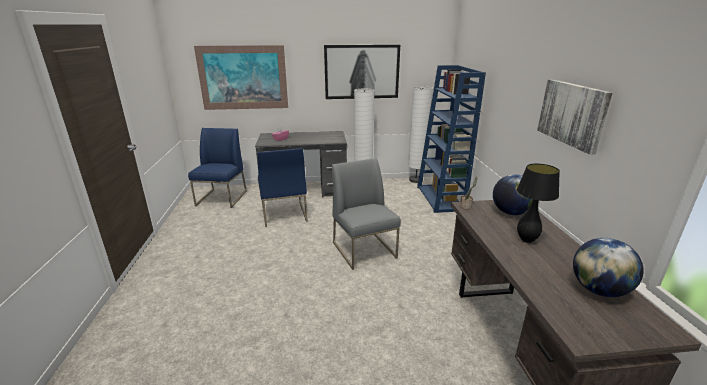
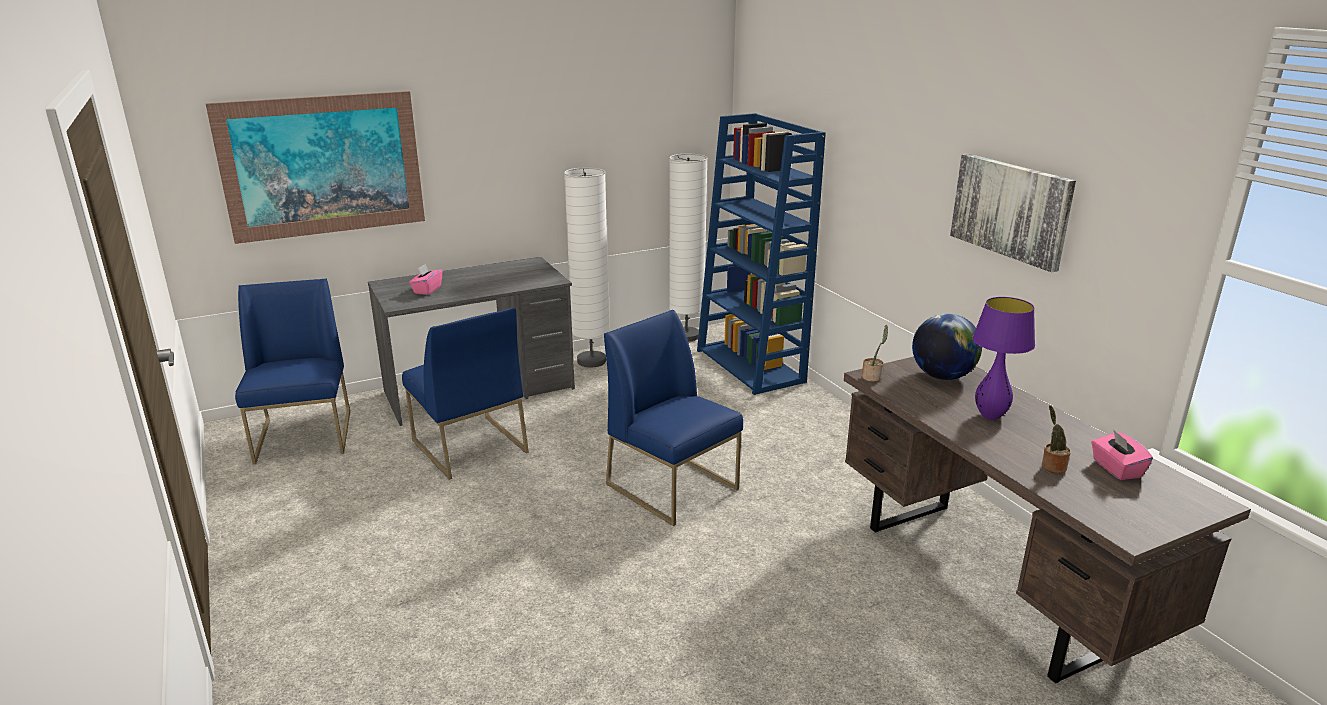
camera: 20 degrees left, 0 degrees up
(362, 72) = (570, 135): picture -> none
(365, 250) = (673, 486): grey chair -> blue chair
(526, 240) = (990, 416): black table lamp -> purple table lamp
(549, 279) = (1051, 466): none -> potted plant
(598, 290) = (1116, 469): globe -> pink tissue box

